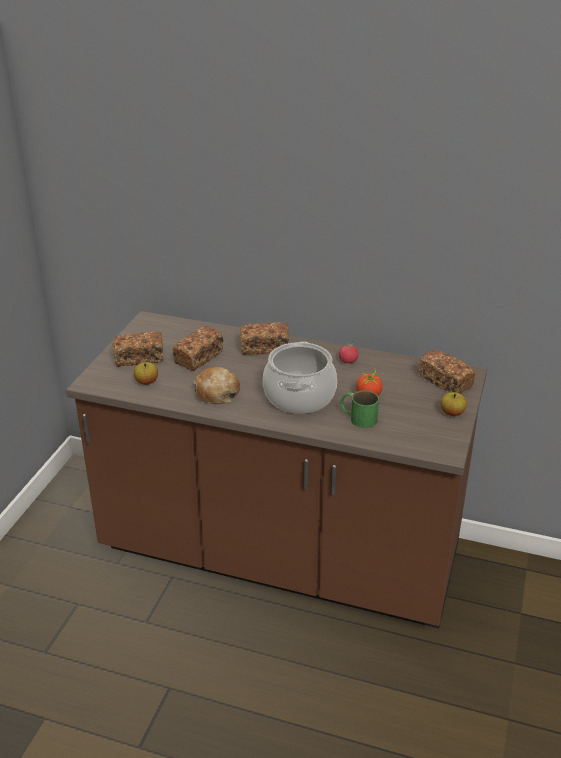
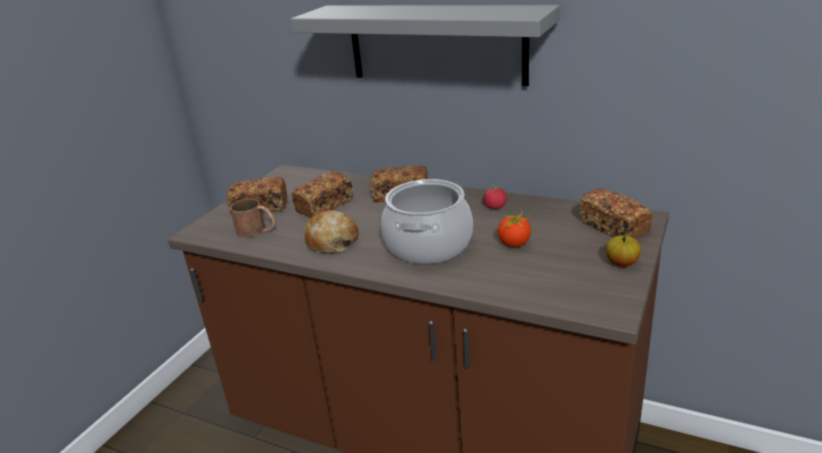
camera: 10 degrees right, 5 degrees down
(146, 382) = (257, 231): apple -> brown mug
(300, 221) = (435, 44): none -> grey shelf
(357, 417) = (496, 268): green mug -> none

